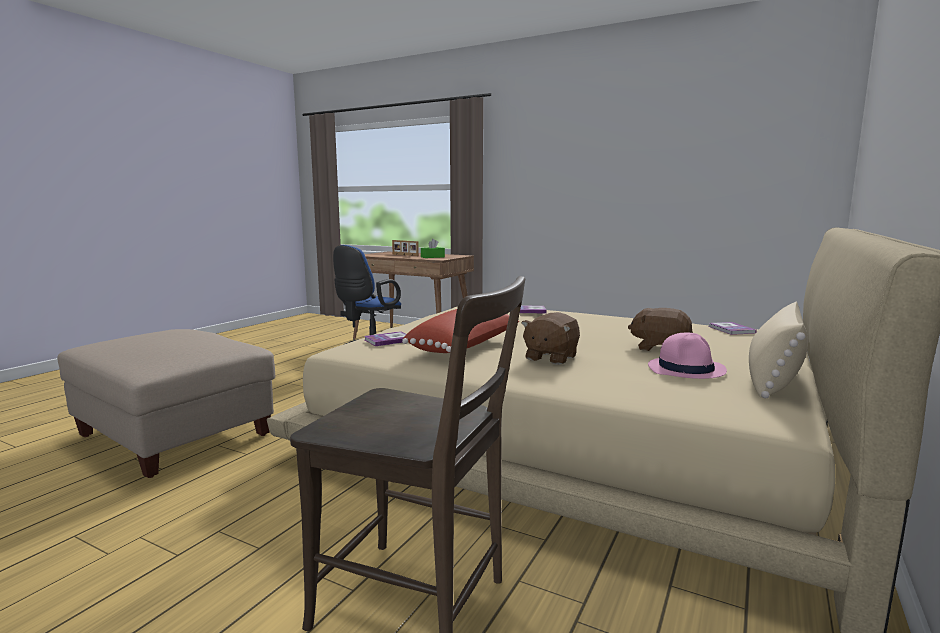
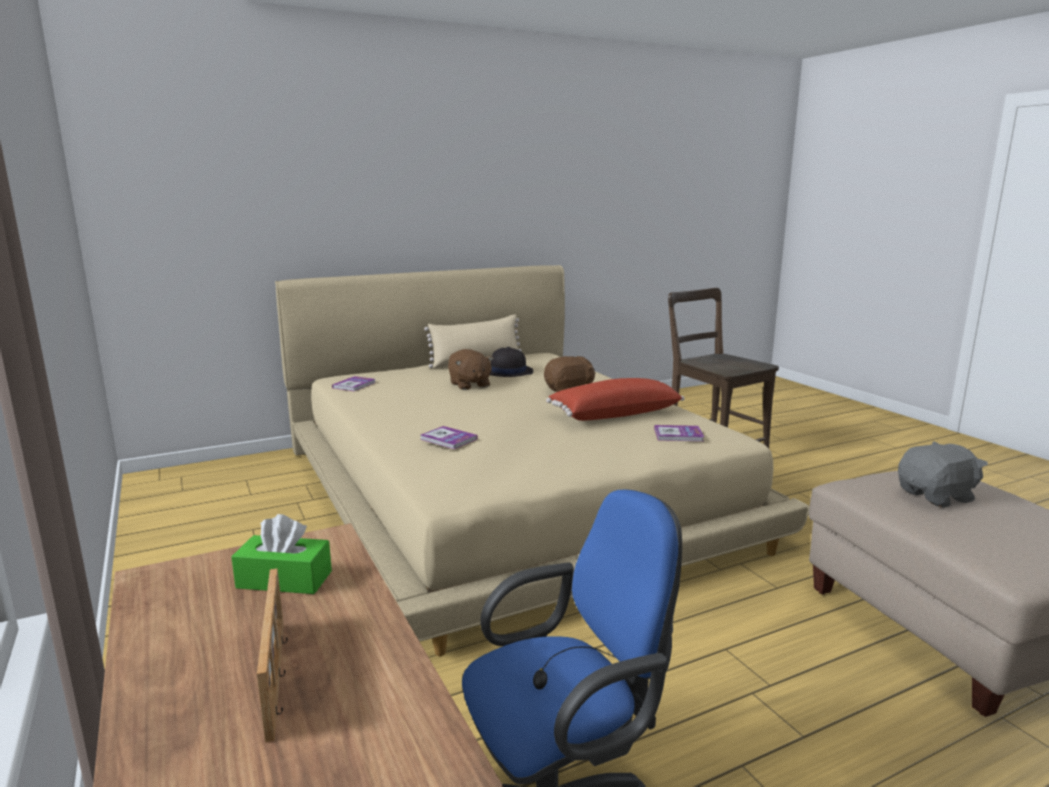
camera: 145 degrees left, 5 degrees up
(186, 342) = (936, 496): none -> grey plush toy
(686, 369) = (507, 372): pink hat -> black hat

